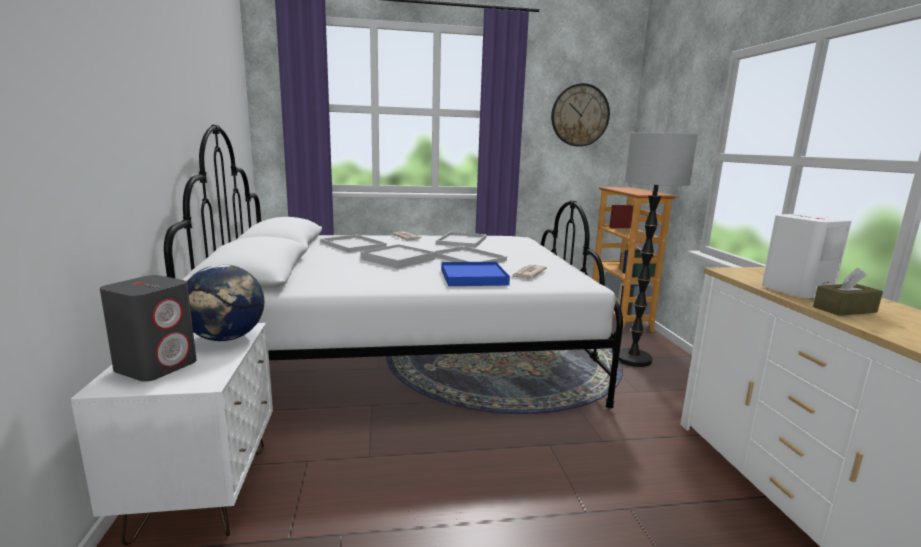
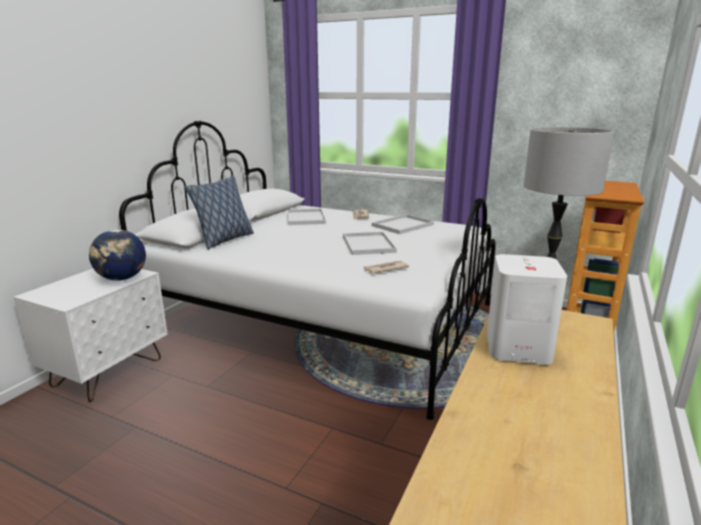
camera: 35 degrees right, 5 degrees up
(157, 366) = (67, 288): grey speaker -> none
(307, 274) = (224, 240): none -> pillow
(398, 259) = (309, 237): white tray -> none
(473, 277) = (330, 264): blue tray -> none
(580, 115) = (575, 93): wall clock -> none
(844, 309) = (501, 383): brown tissue box -> none

